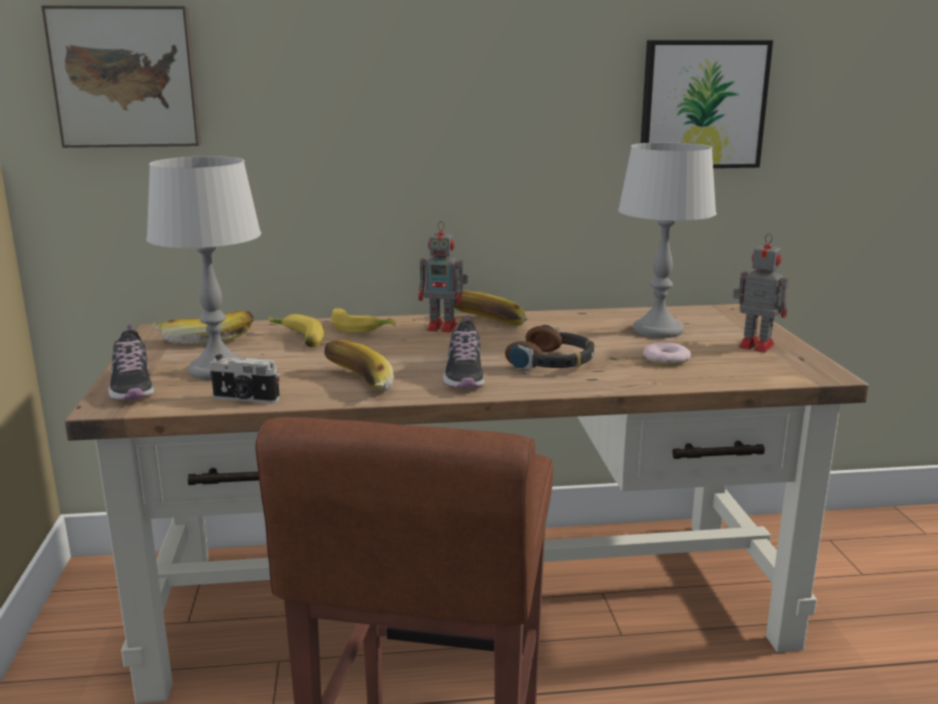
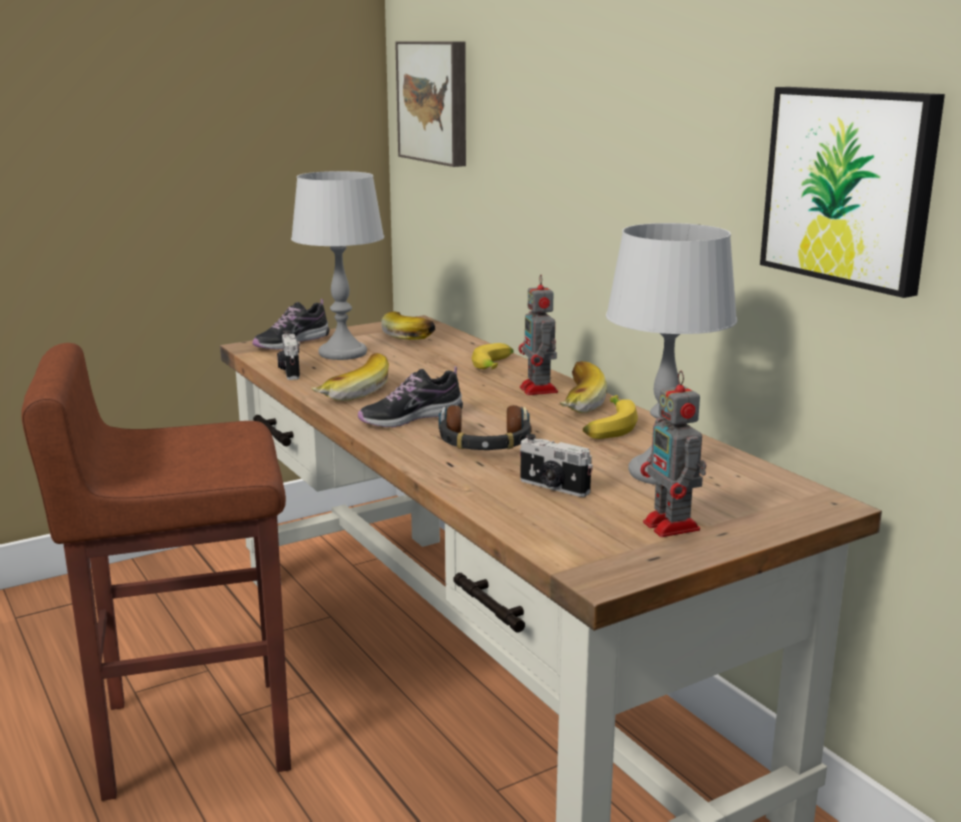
camera: 65 degrees right, 0 degrees up
(296, 339) = (439, 356): banana -> banana (607, 427)
(666, 359) = (553, 487): donut -> camera
(754, 345) = (672, 527): toy robot -> toy robot turned 150 degrees clockwise

